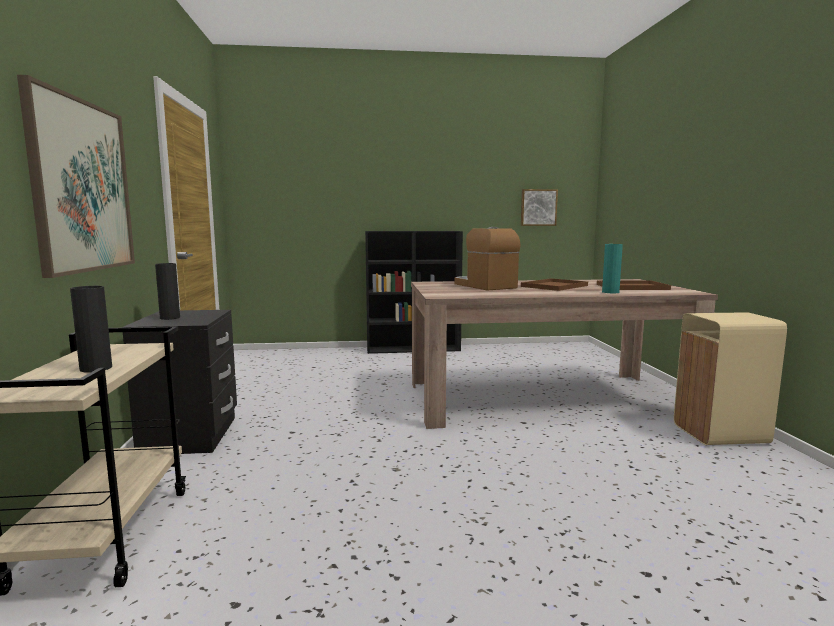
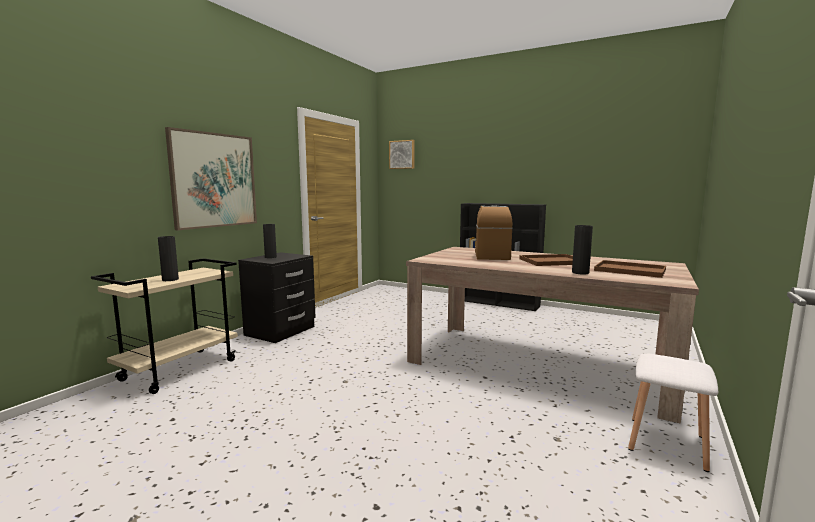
camera: 35 degrees right, 0 degrees up
(538, 207) = (632, 183): picture -> picture (402, 154)
(610, 292) = (580, 272): turquoise vase -> black vase
(721, 434) = (667, 444): beige trash can -> white stool

